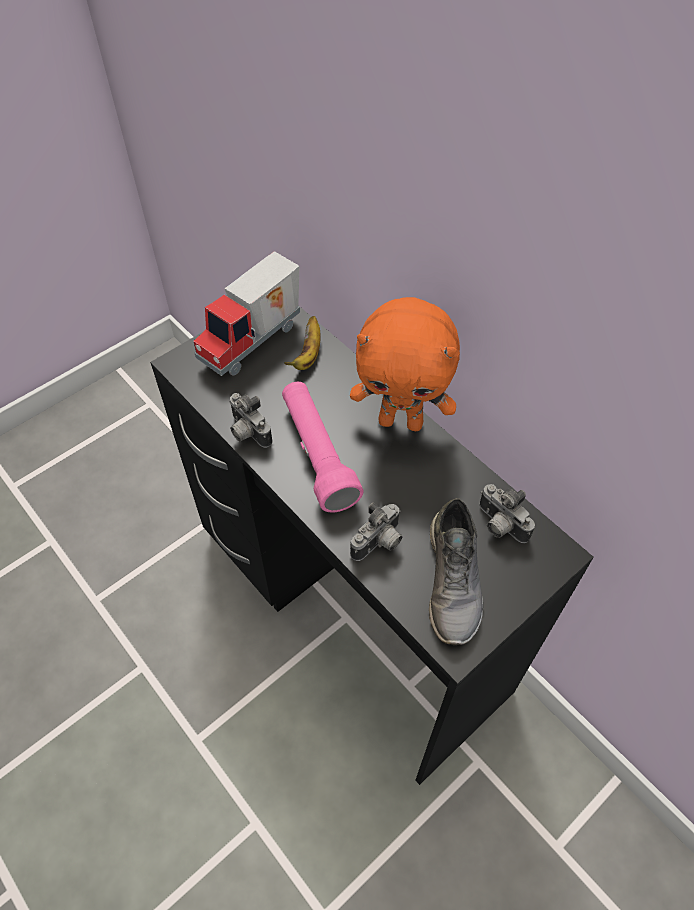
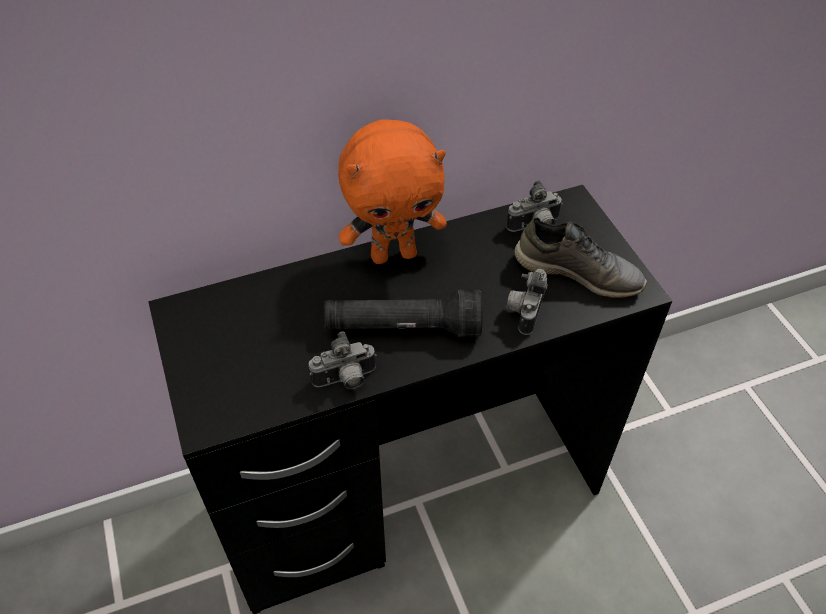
camera: 70 degrees left, 5 degrees down
(254, 342) = (219, 343): toy truck -> none
(308, 355) = (267, 301): banana -> none
(317, 454) = (402, 328): pink flashlight -> black flashlight
(379, 543) = (524, 311): camera -> camera turned 135 degrees counterclockwise
(401, 421) = (394, 254): orange plush toy -> orange plush toy turned 45 degrees clockwise

